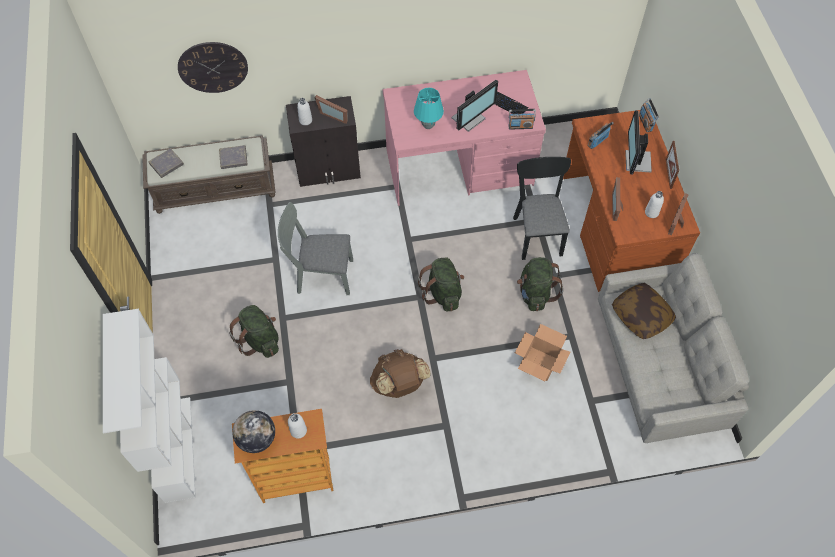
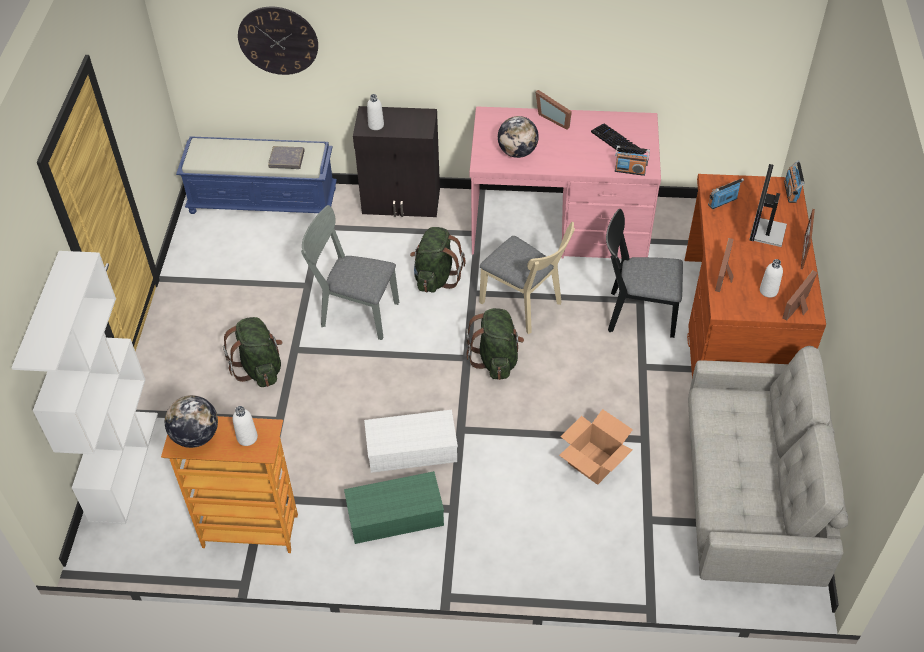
camera: 15 degrees right, 10 degrees down
(166, 164) = (209, 153): grey book -> none
(216, 189) = (264, 200): brown bench -> blue bench
(334, 114) = (411, 124): picture frame -> picture frame (554, 118)
(399, 384) = (410, 450): brown backpack -> white storage box
(403, 442) = (394, 516): none -> green storage box
(428, 125) = (517, 152): turquoise table lamp -> globe
(452, 242) = (525, 306): none -> beige chair
(469, 119) = (570, 153): monitor -> none
(535, 293) = (613, 382): green backpack -> green backpack (435, 277)
(537, 232) = (635, 313): black chair -> black chair turned 90 degrees counterclockwise
(641, 315) = (732, 419): pillow -> none

